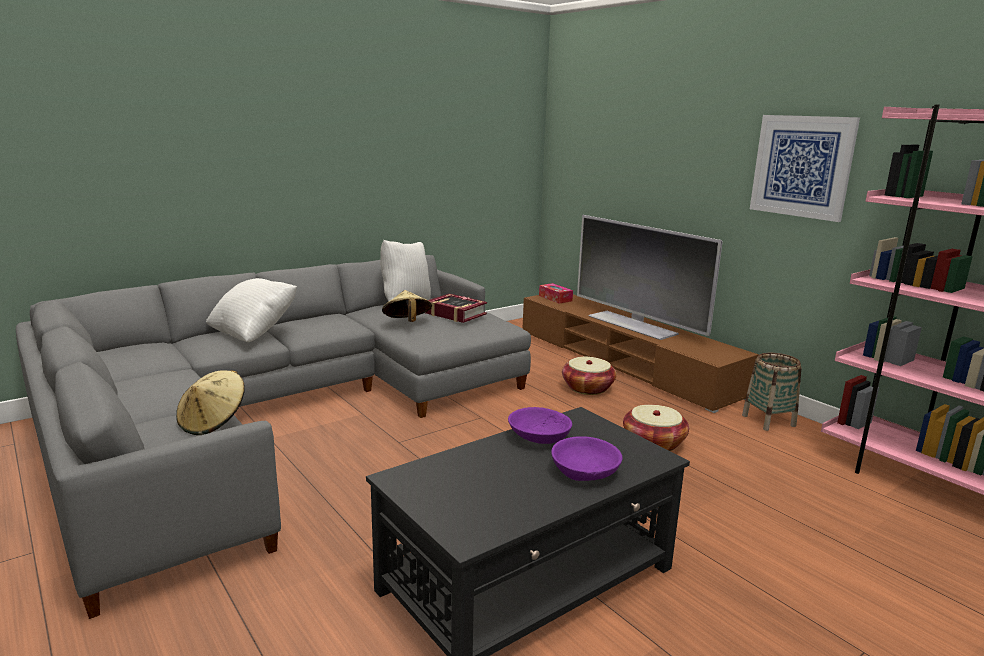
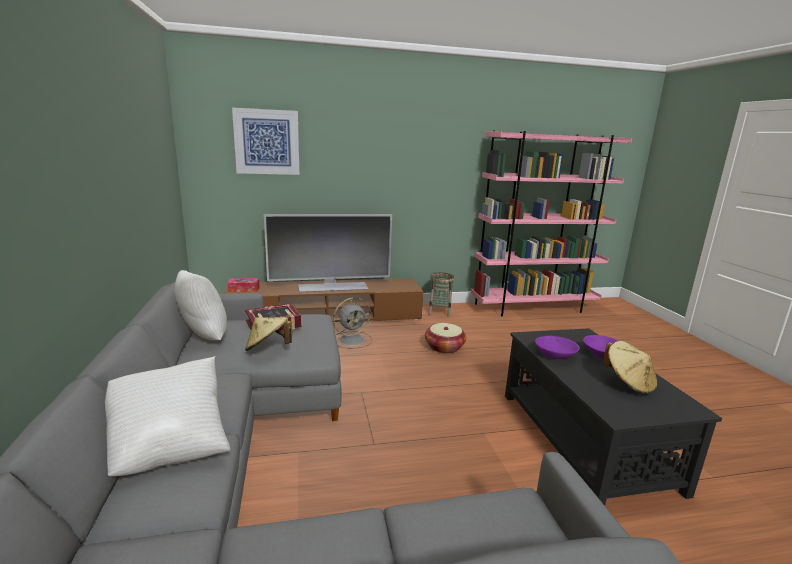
camera: 65 degrees left, 0 degrees up
(213, 422) = (462, 513): beige hat -> beige hat (628, 383)
(587, 388) = (353, 340): basket -> grey fan
(802, 166) = (425, 164): picture -> picture (267, 142)

